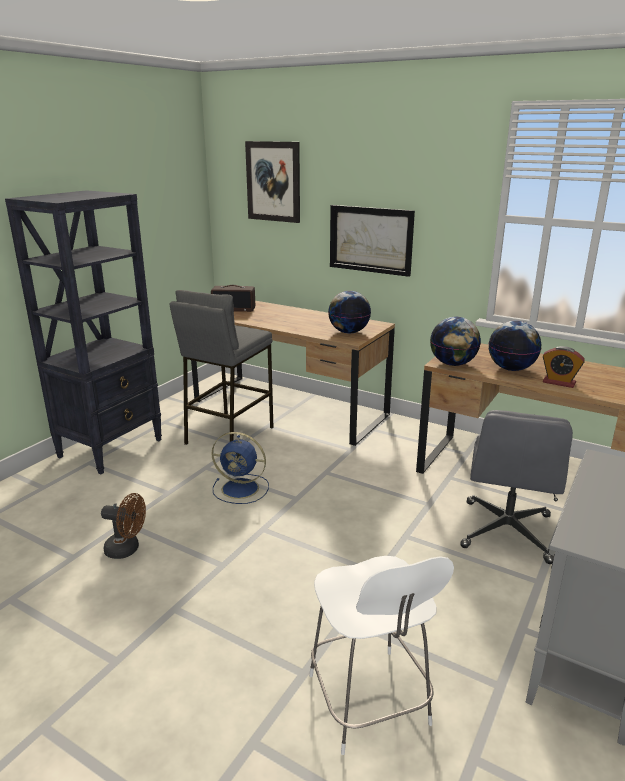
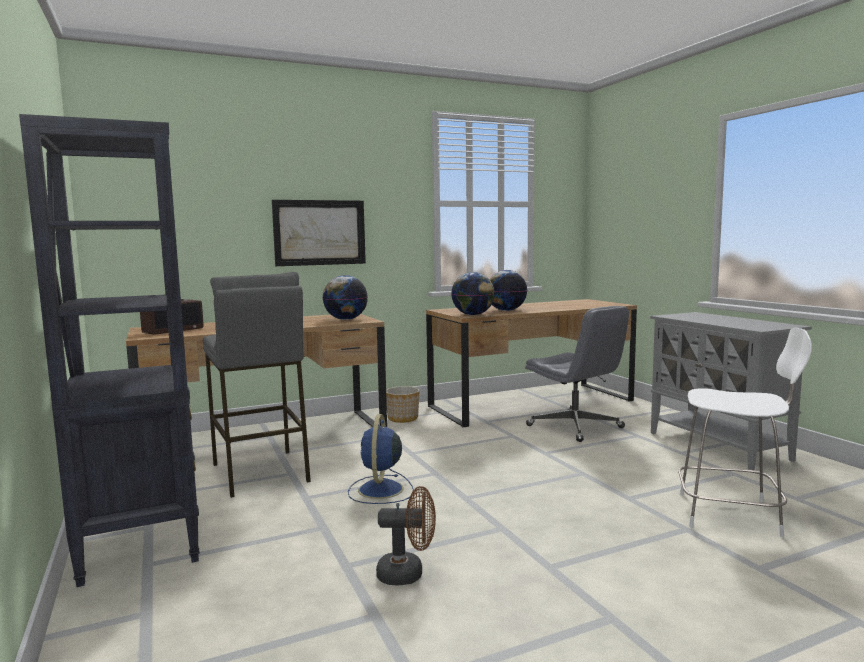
camera: 55 degrees left, 15 degrees down
(127, 549) = (408, 574): brown fan -> brown fan turned 45 degrees clockwise
(242, 489) = (380, 490): blue fan -> blue fan turned 135 degrees clockwise
(273, 181) = (188, 177): picture -> none
(398, 438) = (403, 418): none -> planter
(559, 382) = (545, 309): alarm clock -> none

